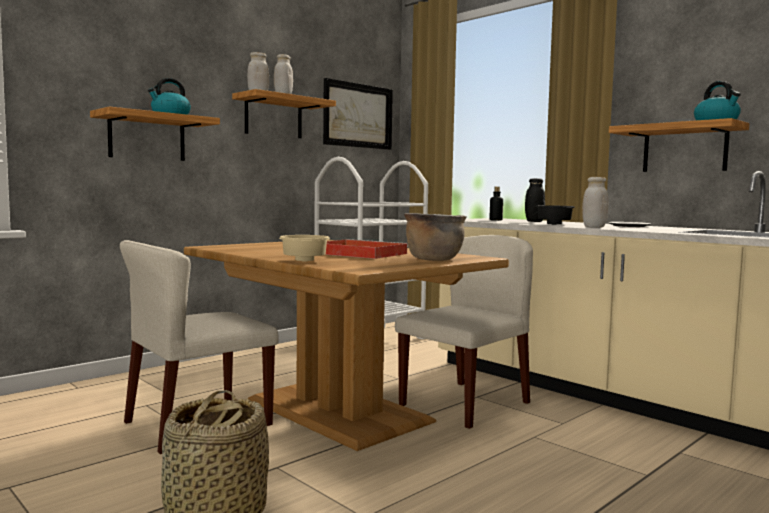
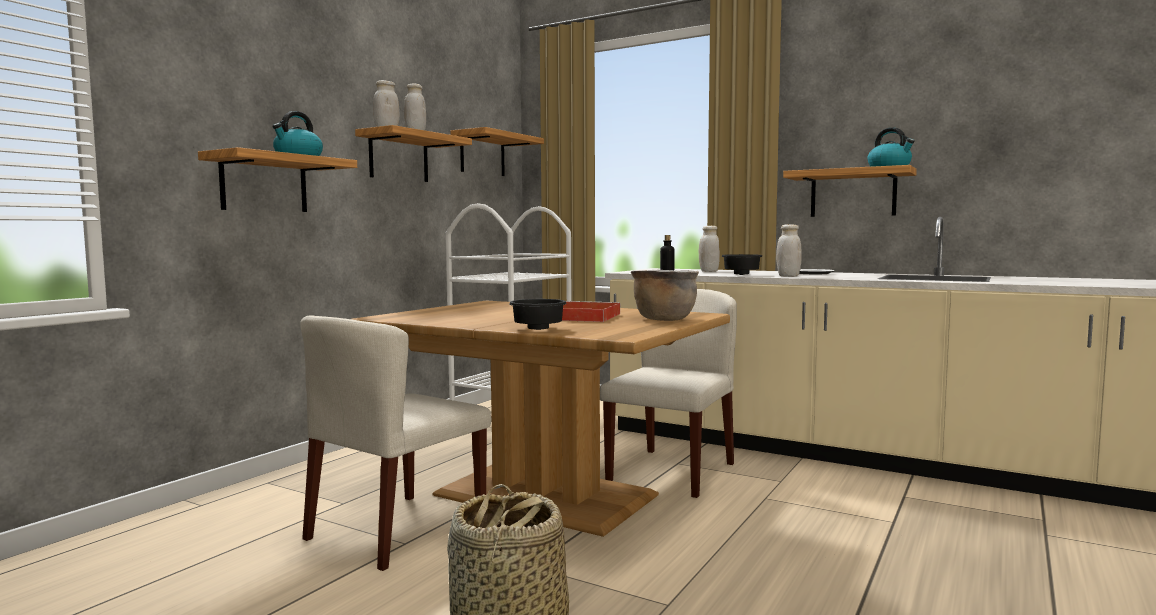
camera: 15 degrees left, 0 degrees up
(303, 261) = (537, 329): beige bowl -> black bowl
(358, 115) = (482, 155): picture -> shelf
(534, 221) = (708, 271): black jar -> white jar

